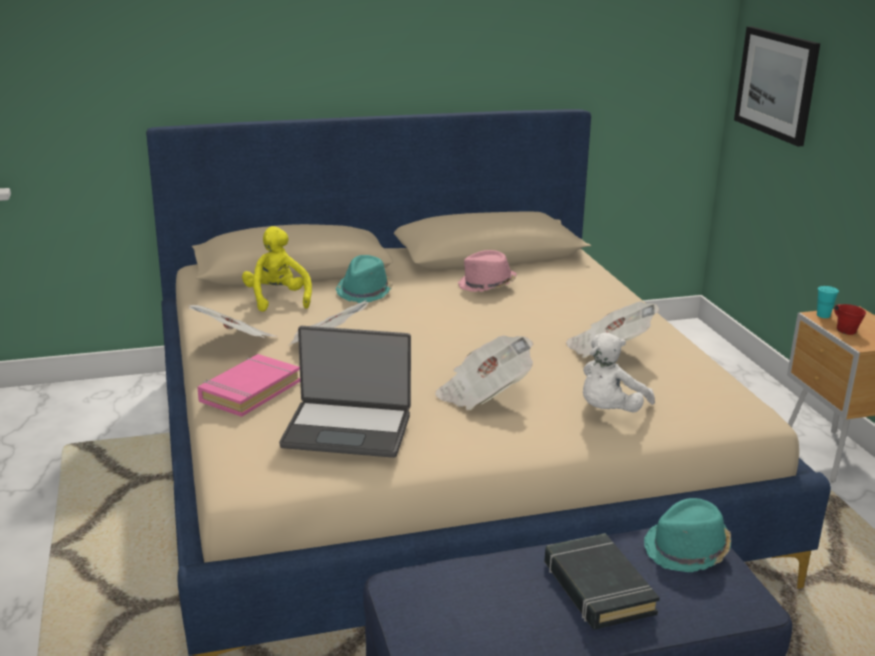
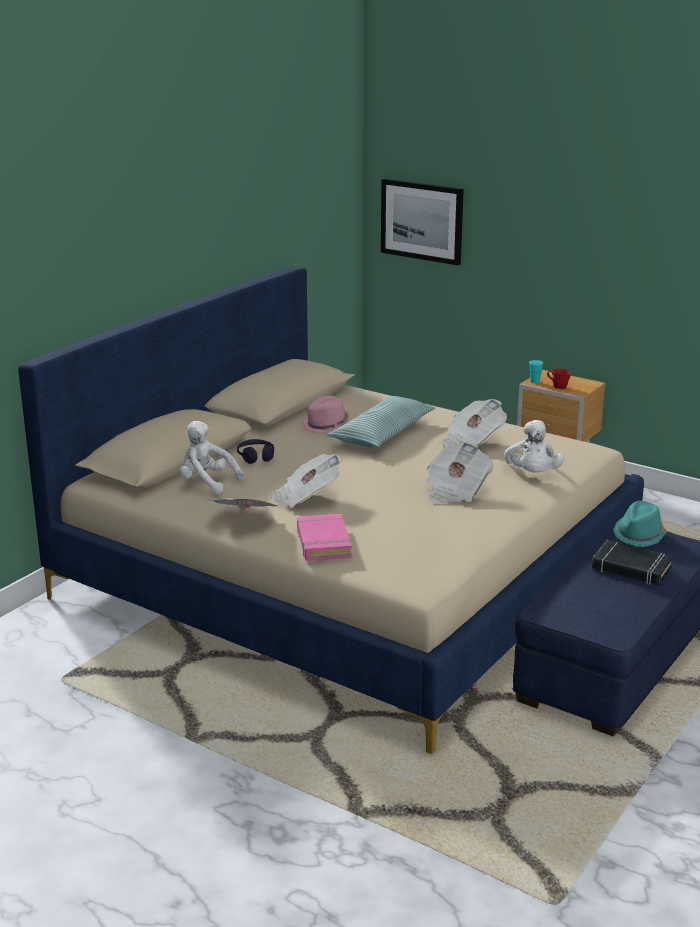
camera: 40 degrees left, 0 degrees up
(277, 299) = (207, 483): yellow plush toy -> white plush toy
(348, 430) = (431, 537): laptop -> none
(365, 292) = (256, 457): turquoise hat -> purple headphones
(526, 311) = (382, 434): none -> pillow

